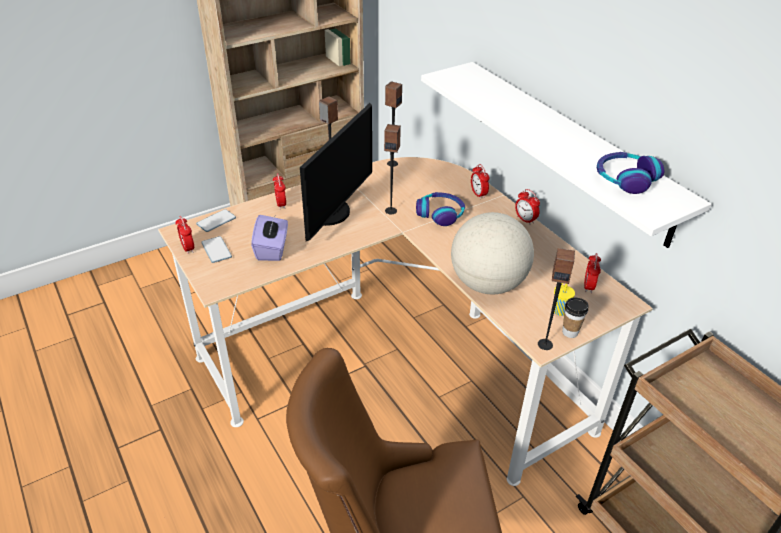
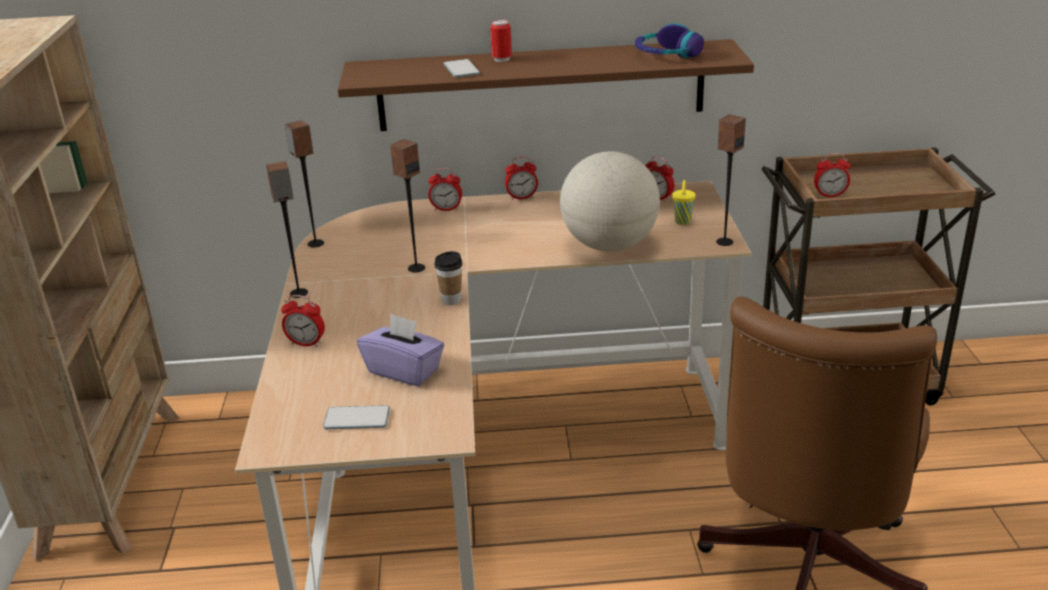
camera: 60 degrees left, 10 degrees down
(188, 248) = (323, 445): alarm clock -> alarm clock (830, 195)
(216, 221) = (282, 407): phone -> phone (461, 69)
(332, 213) = (374, 309): monitor -> none
(440, 214) = (458, 240): headphones -> none
(534, 112) = (502, 59): none -> can
(567, 149) = (541, 85): white shelf -> brown shelf
(570, 332) = (716, 225): cup -> cup (451, 300)

